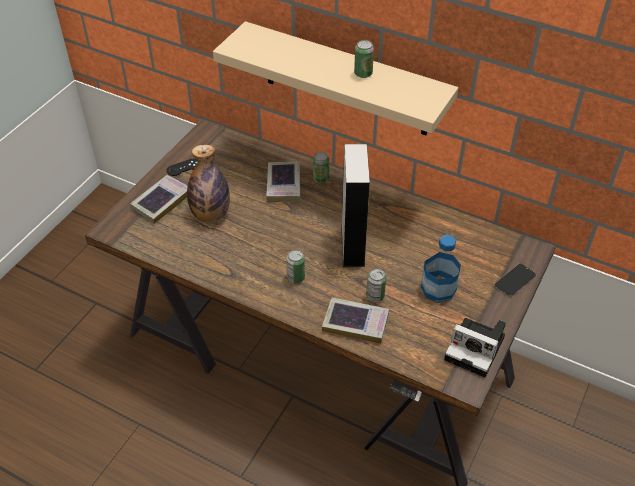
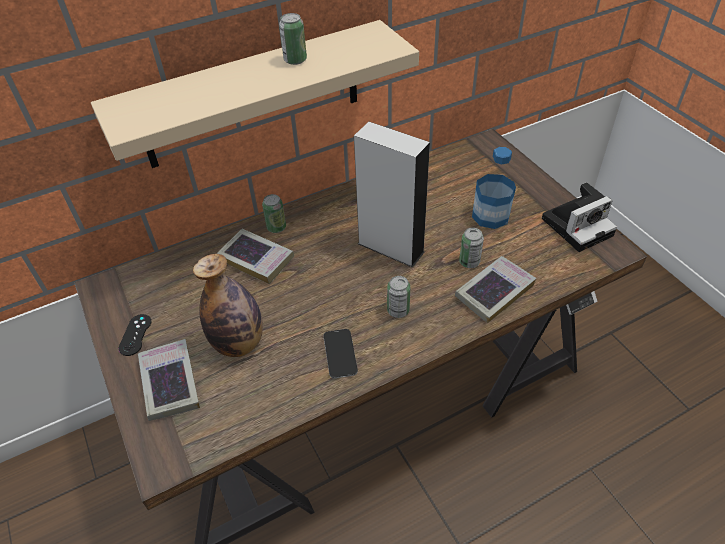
camera: 55 degrees left, 0 degrees up
(515, 281) = (515, 167): phone -> phone (340, 354)

